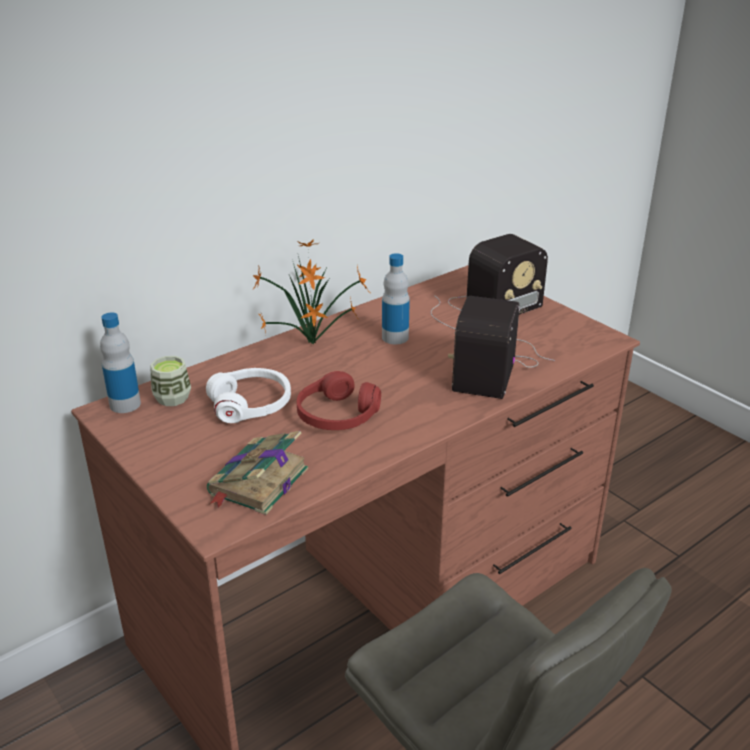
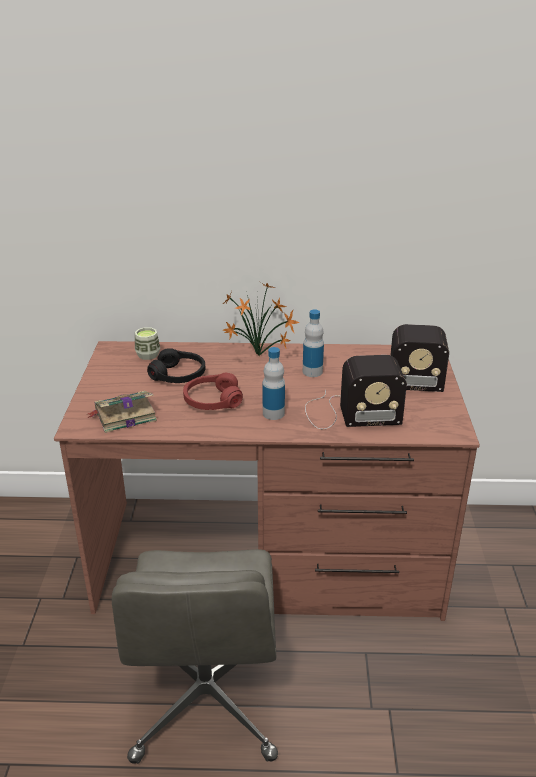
camera: 40 degrees right, 0 degrees up
(125, 404) = (123, 348): bottle -> bottle (273, 413)
(251, 404) = (178, 375): white headphones -> black headphones
(494, 363) = (349, 413): radio -> radio turned 150 degrees counterclockwise

